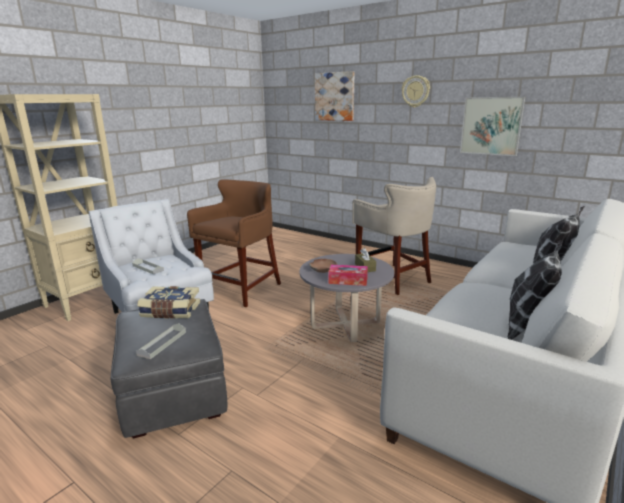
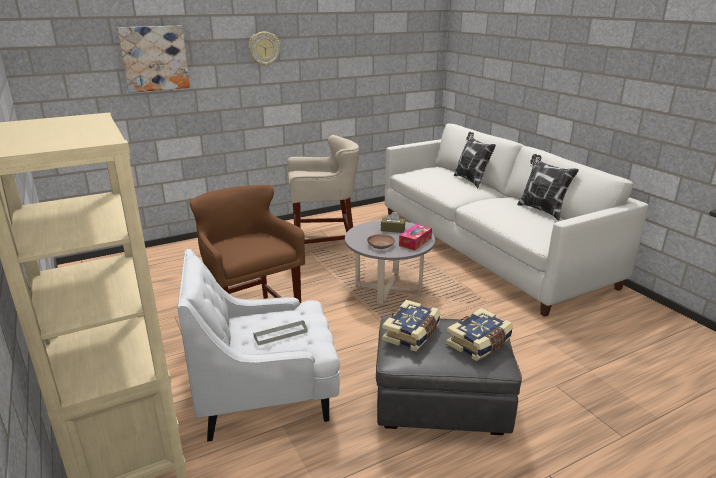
camera: 65 degrees left, 5 degrees up
(162, 343) = (479, 343): grey tray -> book
(491, 126) = (339, 78): picture -> none

